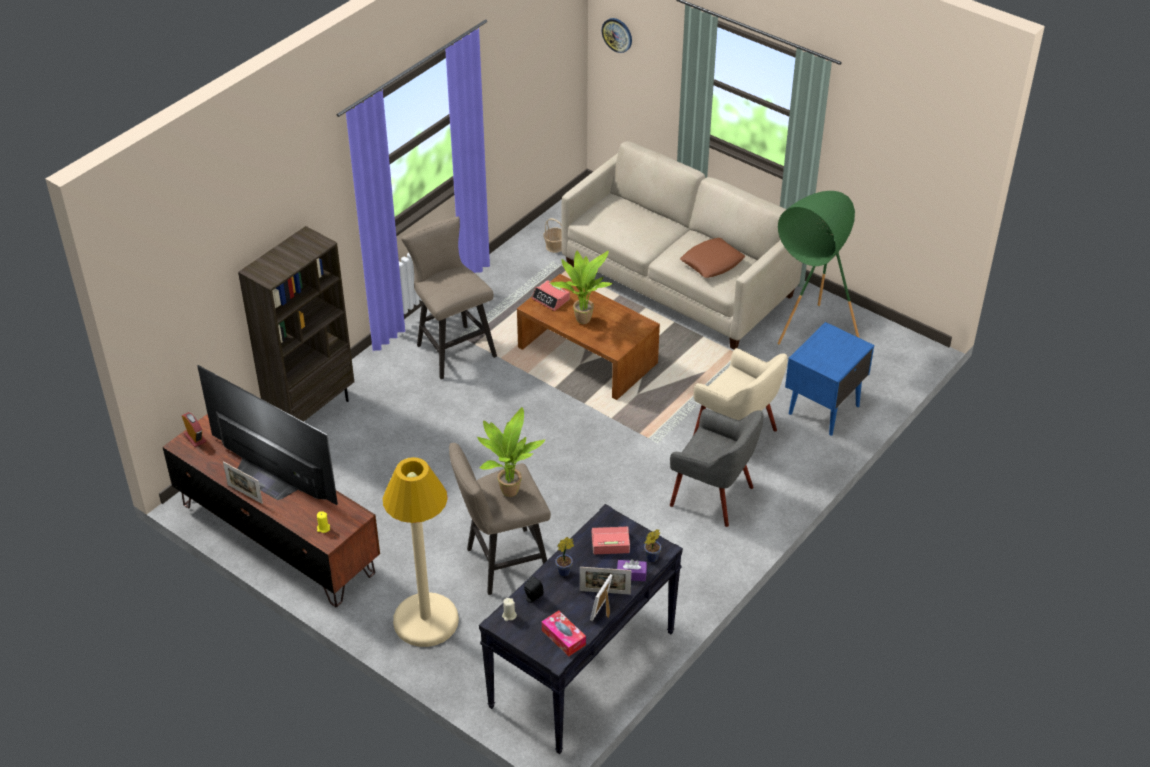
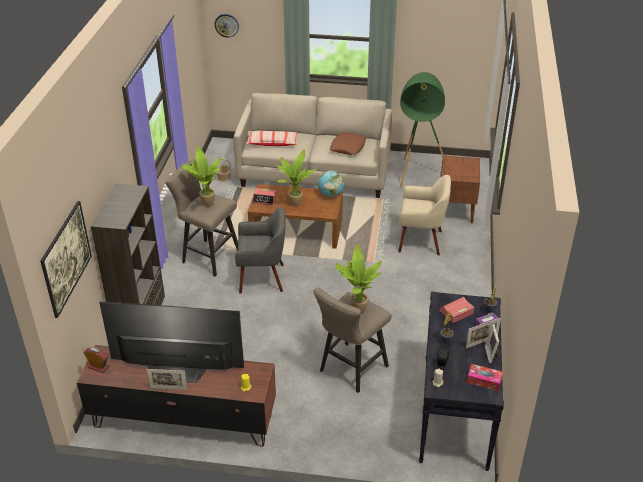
camera: 30 degrees left, 5 degrees down
(185, 318) = (69, 272): none -> picture
(426, 620) = (331, 427): beige floor lamp -> none
(450, 282) = (206, 204): none -> potted plant
(617, 221) = (272, 143): none -> pillow
(639, 323) = (331, 194): none -> globe
(713, 496) = (439, 279): grey armchair -> grey armchair (262, 278)
(822, 410) = (456, 211): blue nightstand -> brown nightstand

